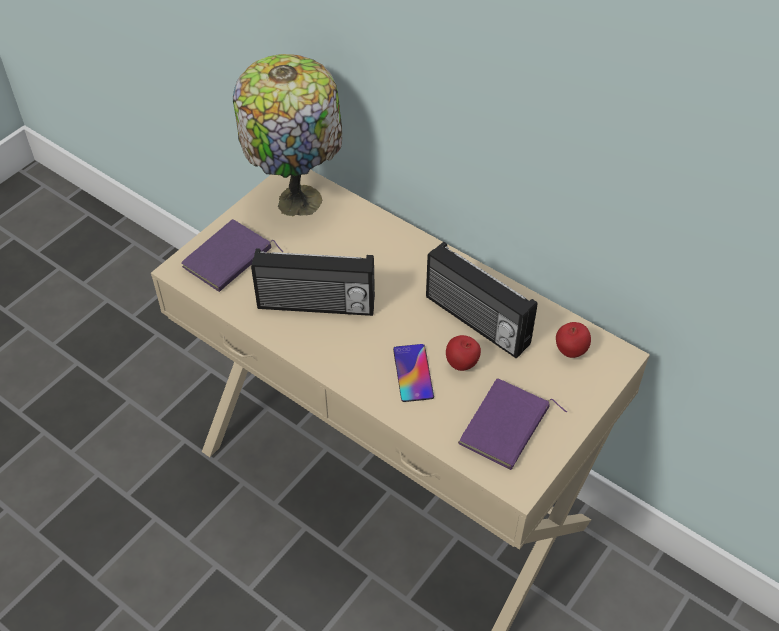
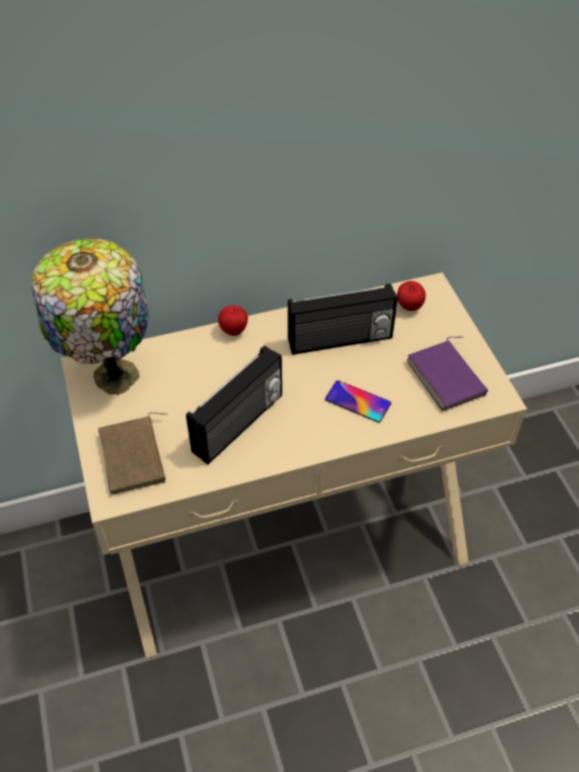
camera: 55 degrees left, 0 degrees up
(229, 260) = (135, 457): purple book -> brown book
(462, 364) = (373, 370): apple -> apple (234, 331)

